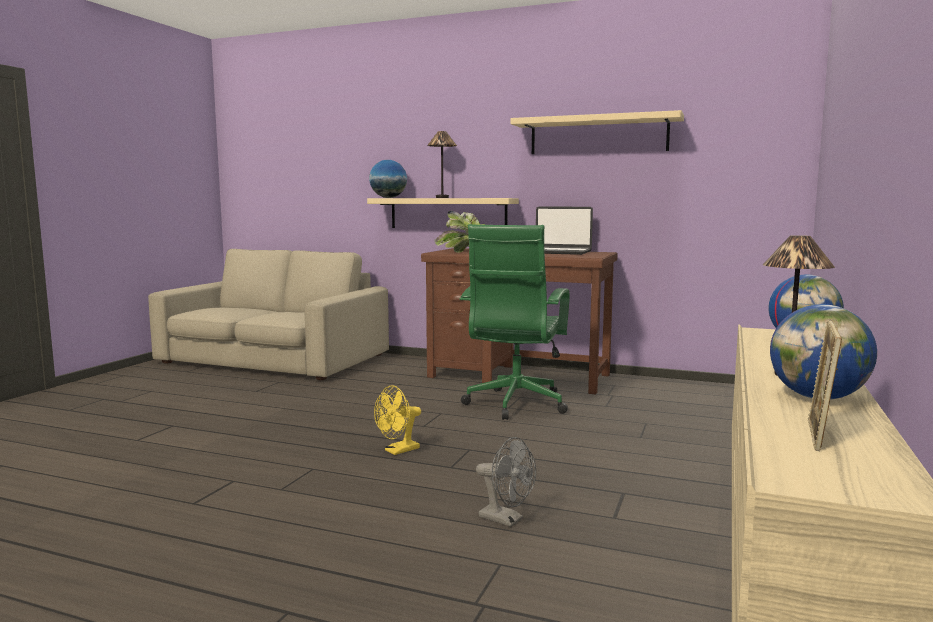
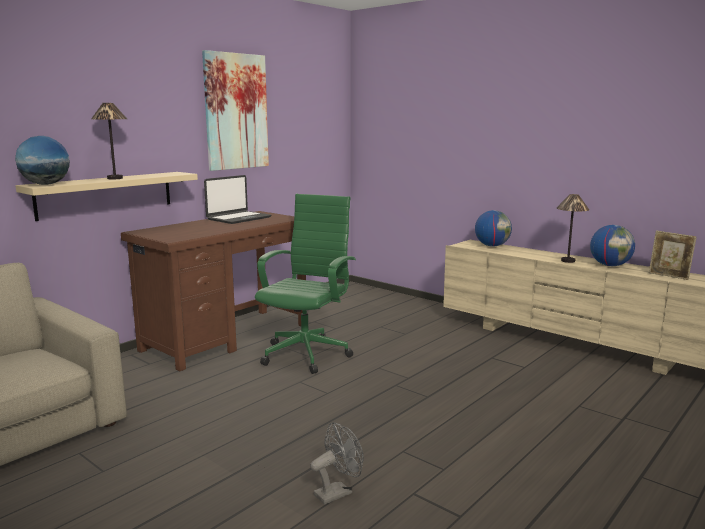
camera: 70 degrees left, 5 degrees up
(398, 451) = (382, 411): yellow fan -> none
(463, 252) = (184, 234): potted plant -> none
(507, 520) = (522, 394): grey fan -> grey fan (337, 492)
(515, 406) = (307, 353): green office chair -> green office chair turned 105 degrees counterclockwise
(598, 135) = (236, 111): beige shelf -> picture

